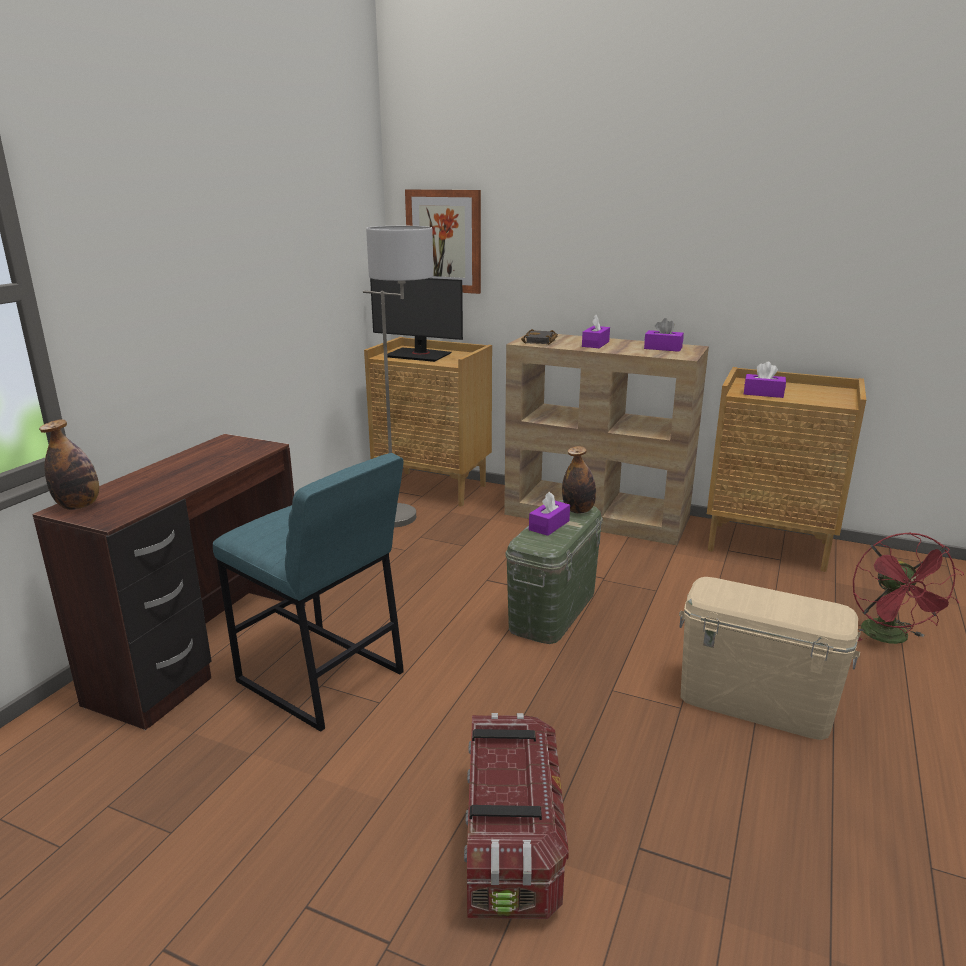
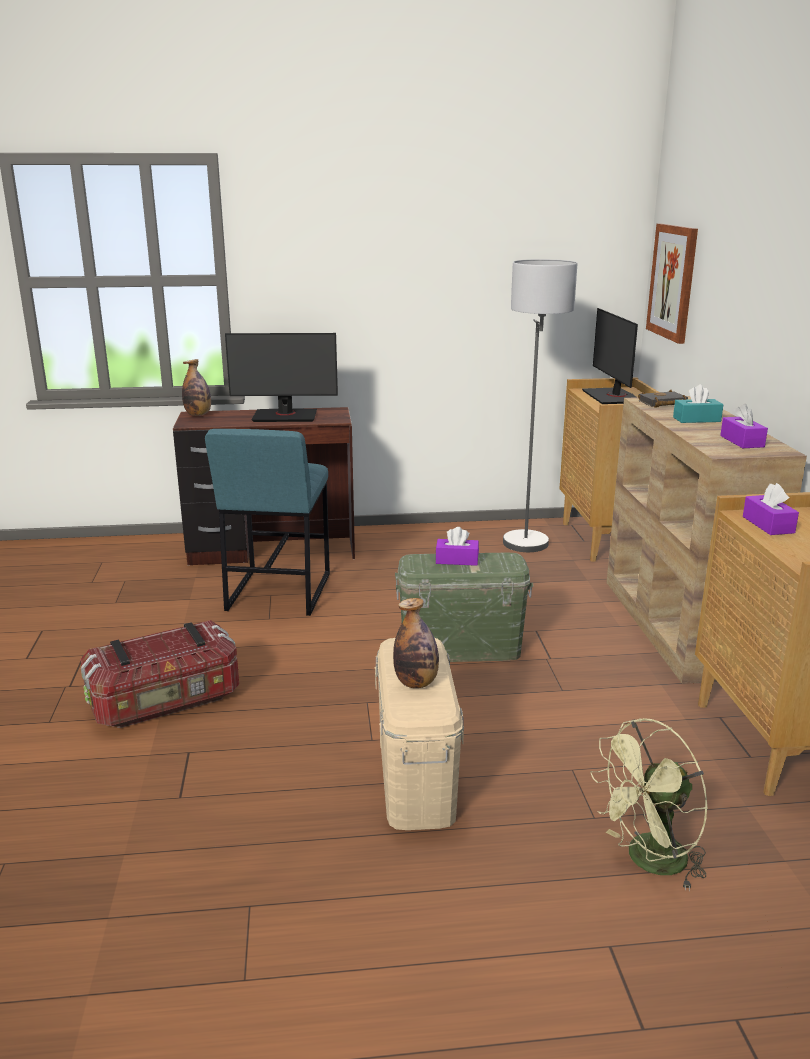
camera: 60 degrees right, 0 degrees up
(197, 464) = (285, 416): none -> monitor
(578, 510) = (505, 564): bottle -> bottle (416, 683)
(595, 344) = (696, 419): purple tissue box -> turquoise tissue box
(891, 638) = (648, 862): red fan -> green fan

